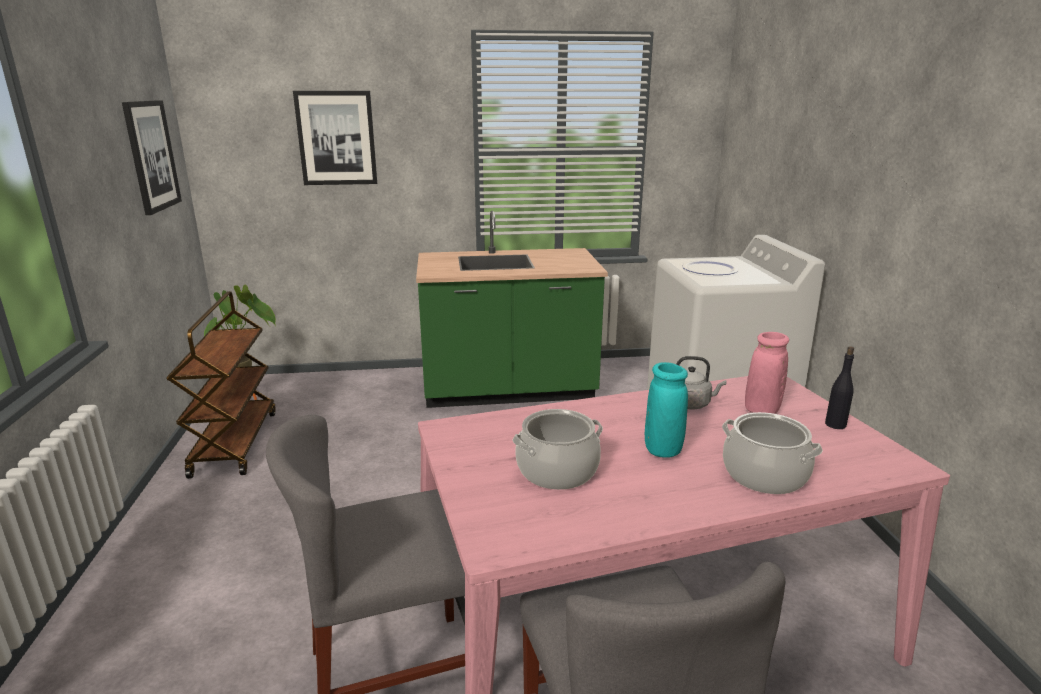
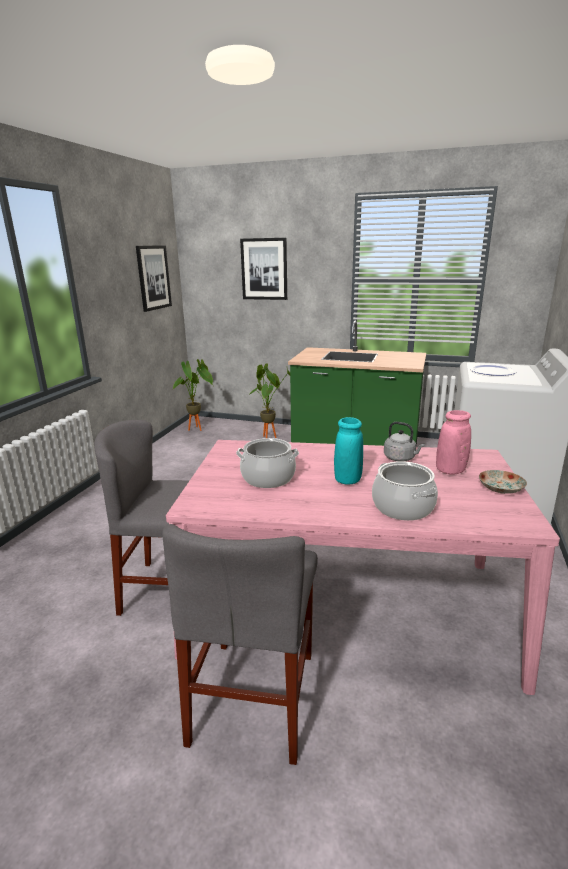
camera: 25 degrees right, 0 degrees up
(234, 443) = (175, 451): brown cart -> none
(377, 392) = (270, 437): none -> potted plant
(835, 424) = (500, 489): black bottle -> plate

